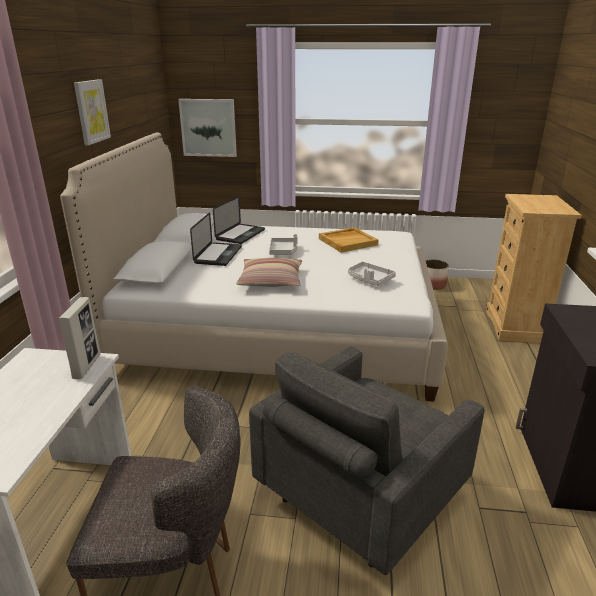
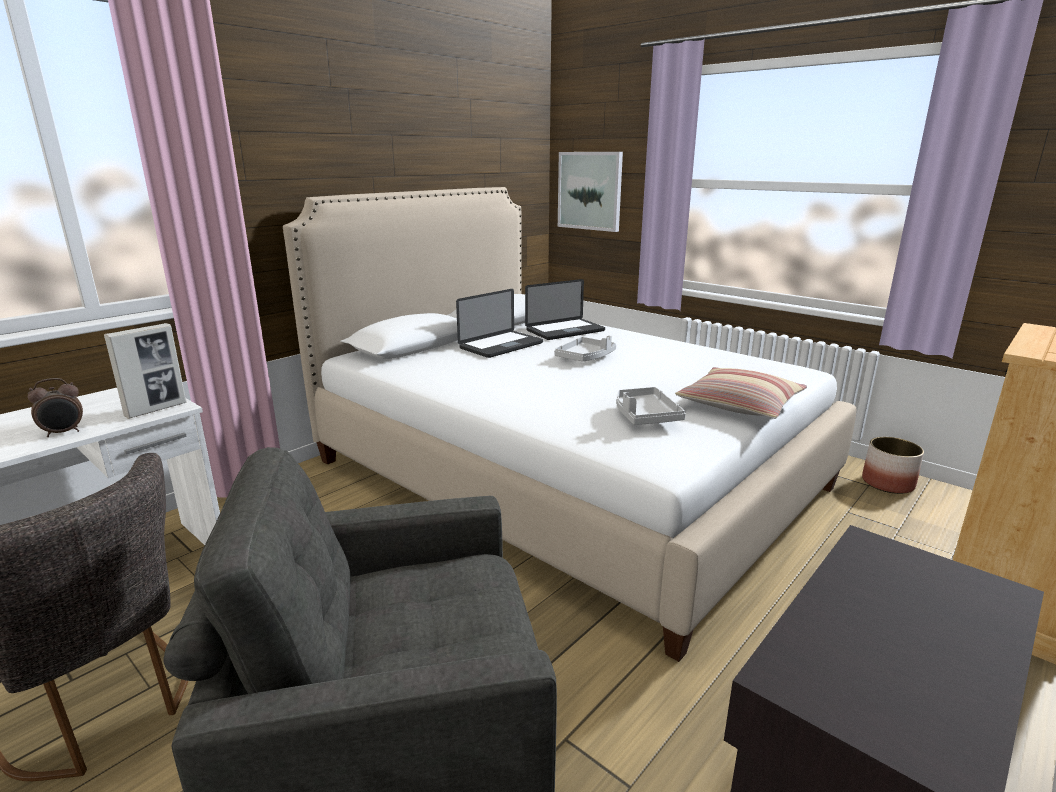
camera: 35 degrees right, 5 degrees down
(50, 405) = (64, 432): none -> alarm clock
(91, 111) = (378, 142): picture -> none
(271, 280) = (511, 385): pillow -> pillow (740, 405)
(348, 242) = (698, 365): beige tray -> none

